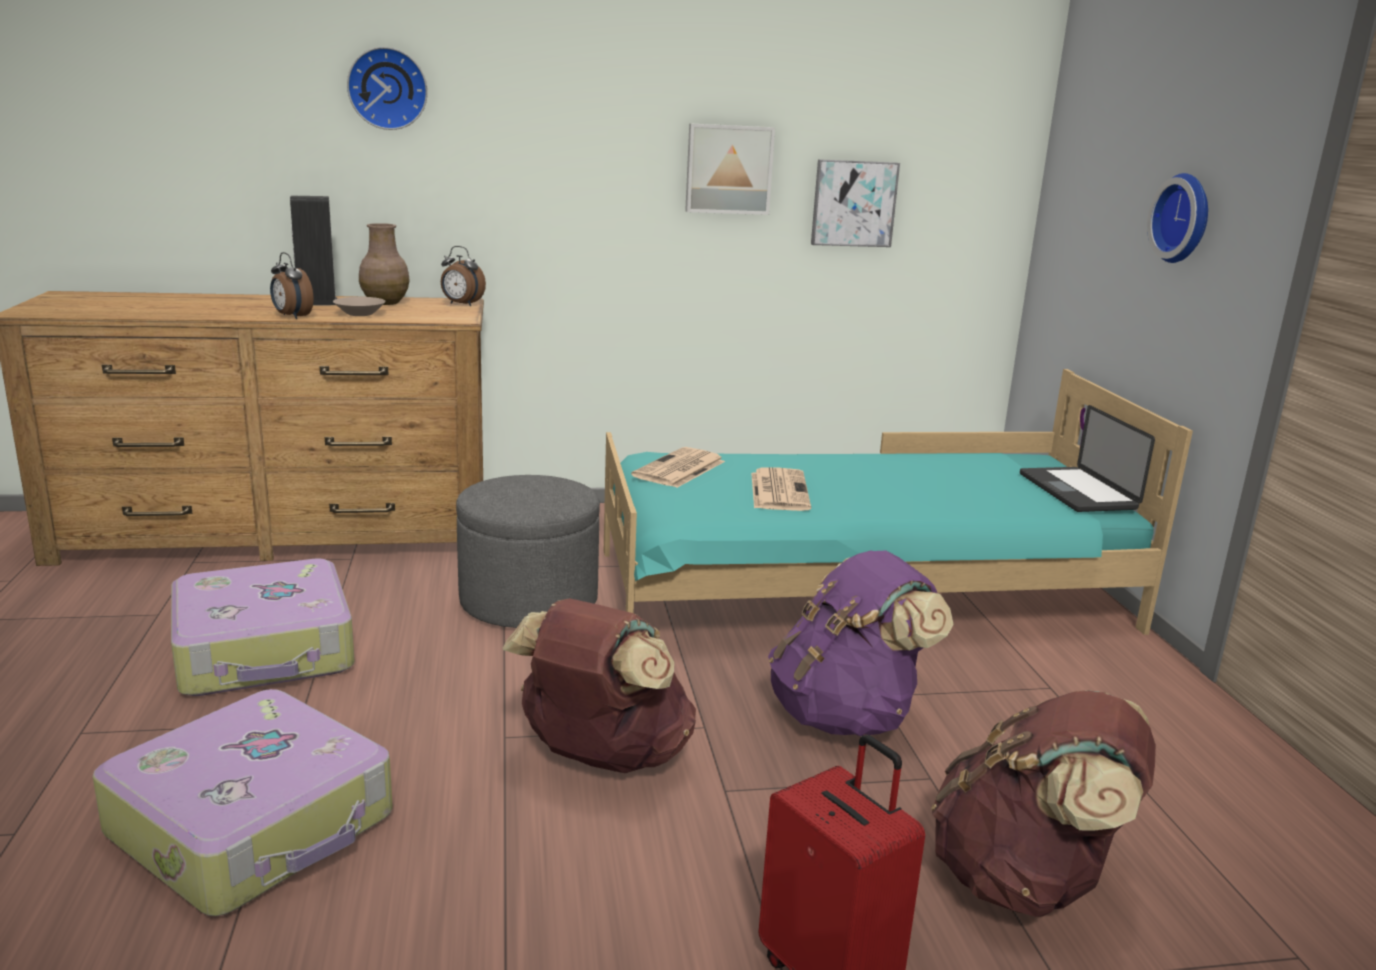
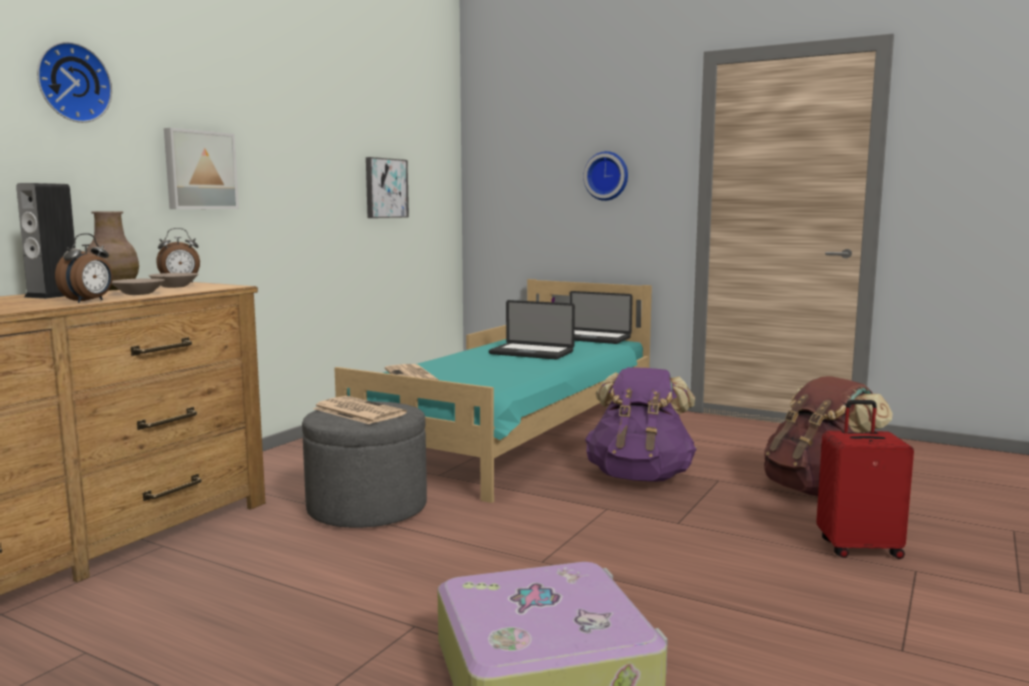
camera: 50 degrees left, 10 degrees down
(266, 651) = (267, 615): suitcase -> none
(291, 316) = (89, 301): alarm clock -> alarm clock turned 60 degrees counterclockwise
(428, 310) = (175, 287): none -> beige bowl
(602, 757) = (605, 542): brown backpack -> none
(728, 169) = (320, 163): picture -> picture (199, 170)
(778, 490) = (491, 369): newspaper -> newspaper (357, 411)
(908, 485) = (531, 353): none -> laptop

